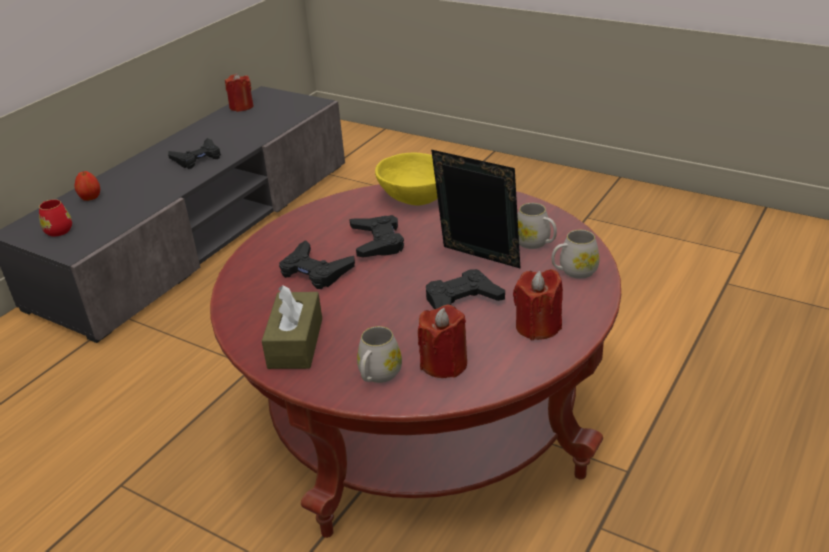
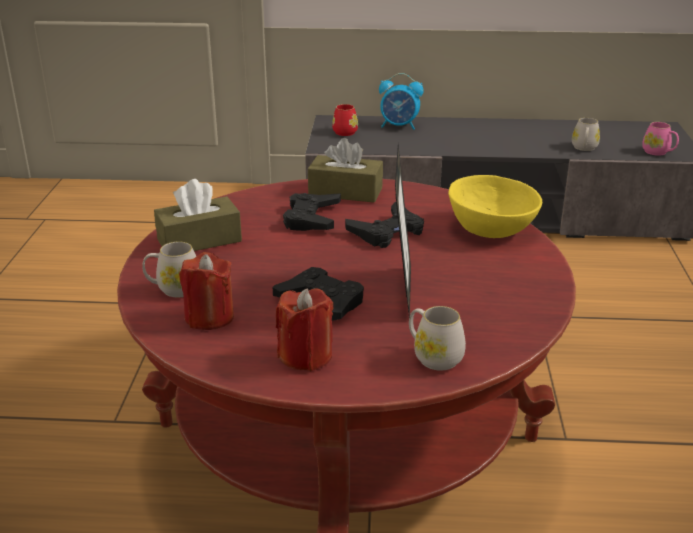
camera: 60 degrees right, 5 degrees down
(90, 198) = (399, 126): apple -> alarm clock
(197, 158) = (509, 141): black game controller -> none
(241, 107) = (623, 127): red candle -> none
(283, 242) = (345, 192): none -> brown tissue box
(299, 110) = (658, 152): none -> pink mug
(535, 243) = (470, 318): white mug -> white mug (584, 148)

